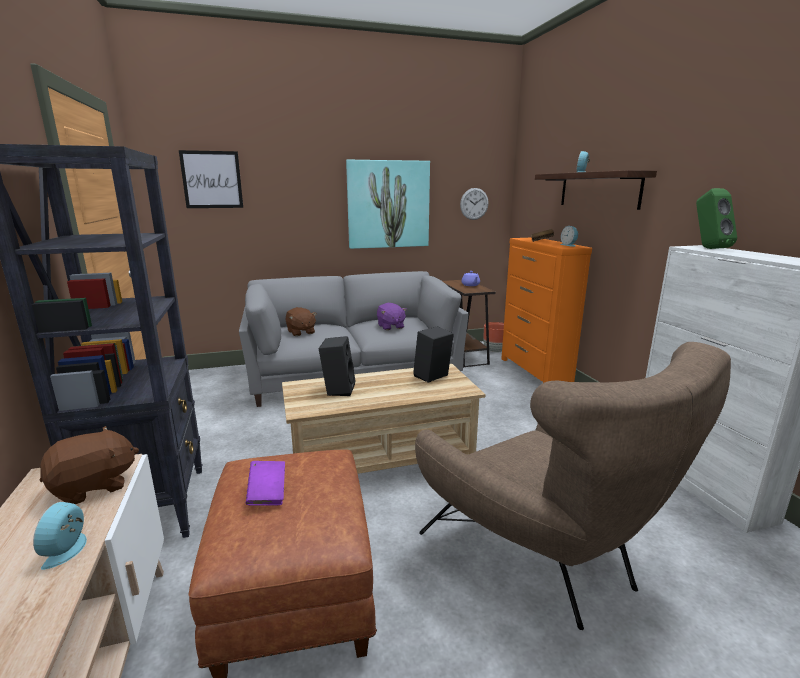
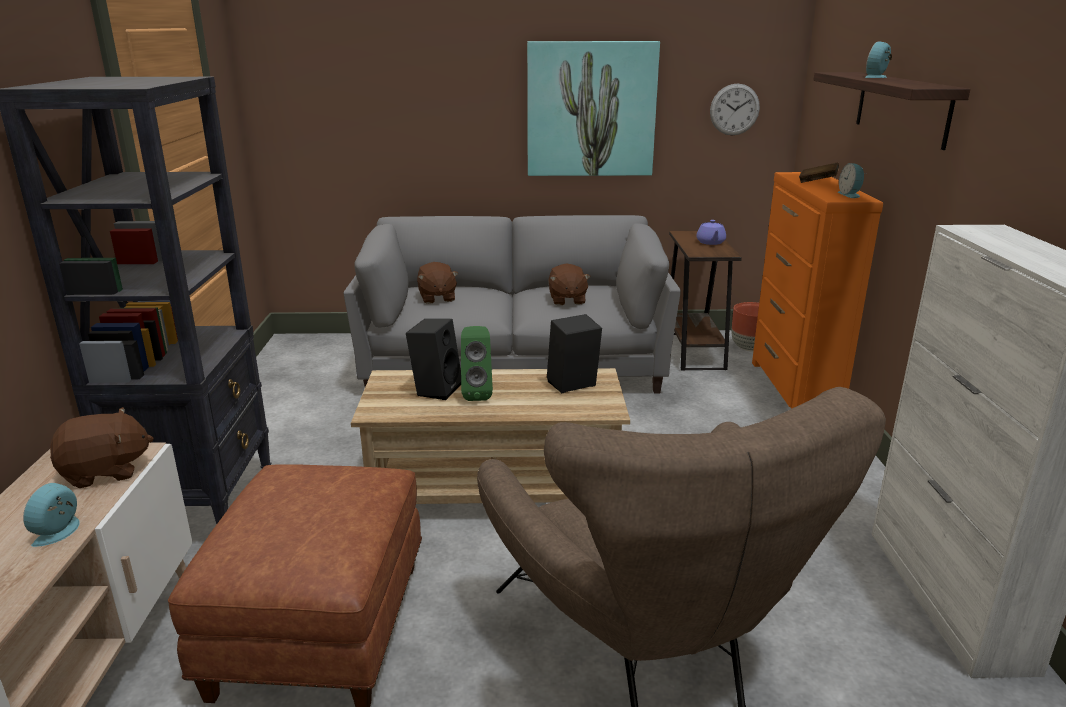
camera: 15 degrees right, 5 degrees up
(212, 179) = (336, 72): picture -> none
(267, 493) = (283, 508): purple book -> none
(390, 326) = (567, 300): purple plush toy -> brown plush toy
(708, 248) = (991, 234): green speaker -> green speaker (477, 394)

